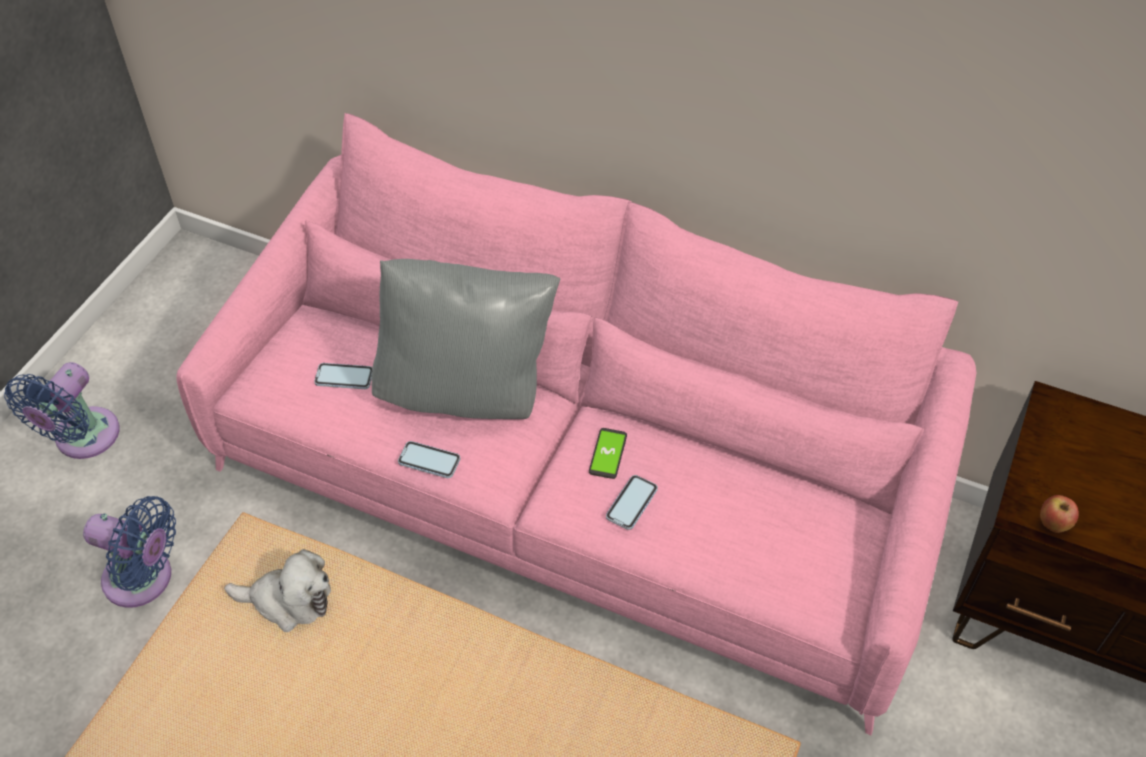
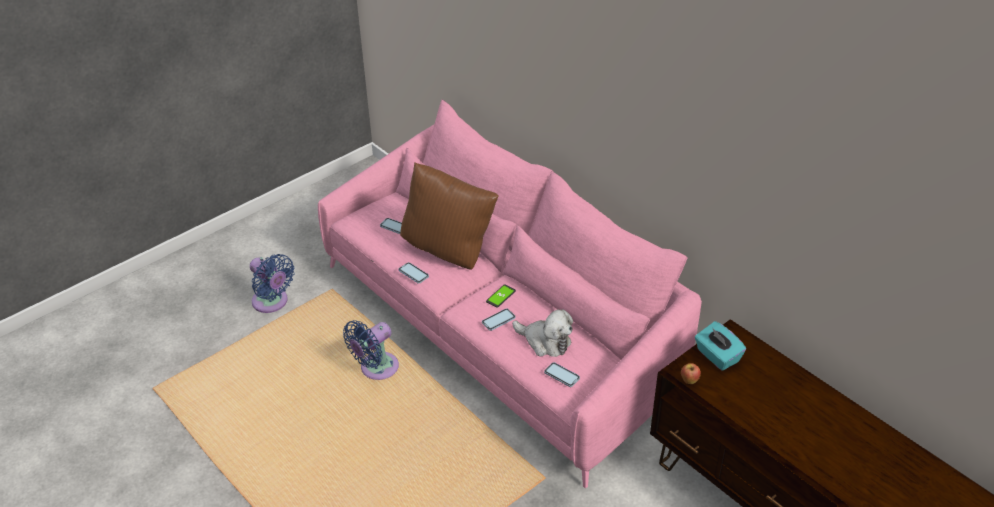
camera: 25 degrees right, 10 degrees down
(82, 439) = (276, 235): blue fan -> blue fan (376, 369)
(289, 601) = (332, 333): plush toy -> plush toy (545, 341)
(467, 393) = (449, 251): grey pillow -> brown pillow
(799, 574) = (561, 375): none -> phone
(1063, 460) = (717, 356): none -> turquoise tissue box

